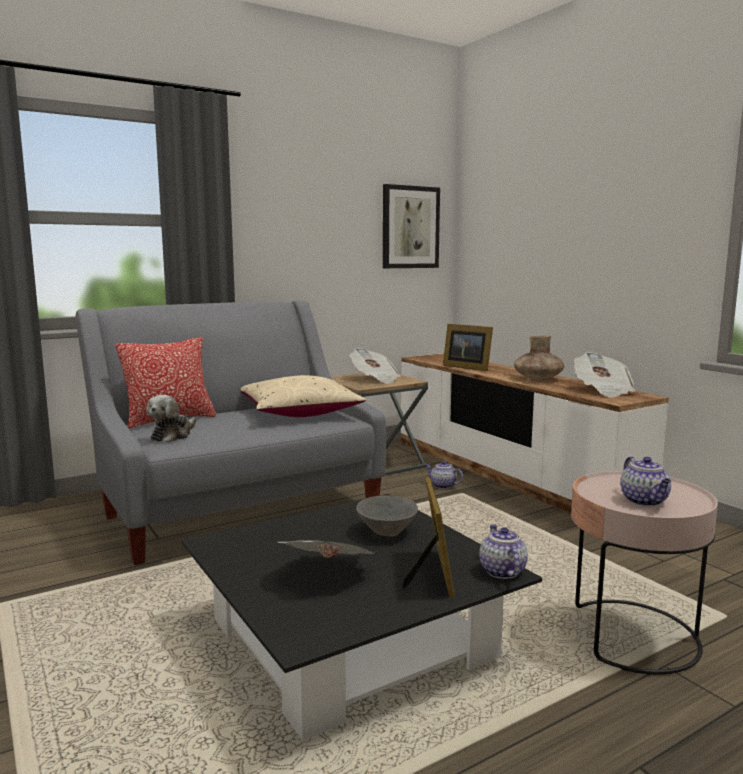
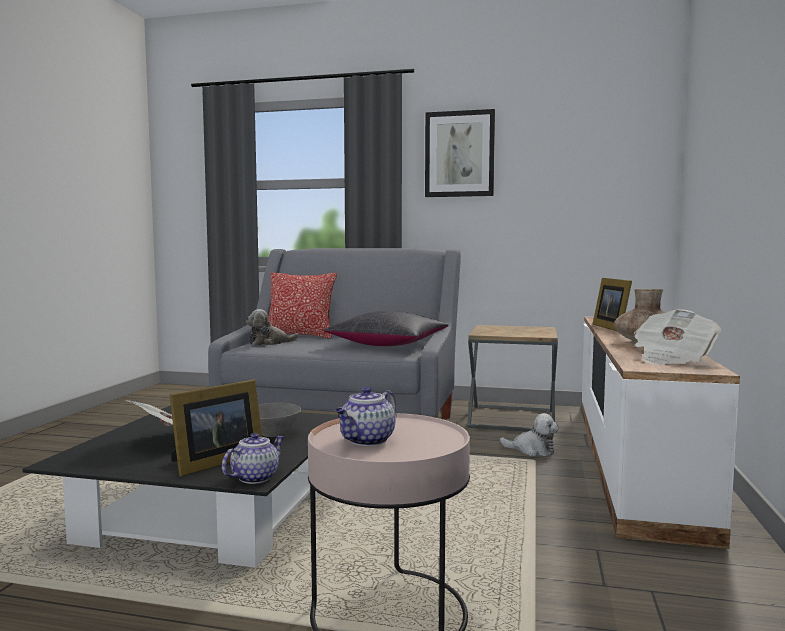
camera: 45 degrees right, 5 degrees down
(300, 413) = (388, 344): beige pillow -> black pillow
(375, 379) = (514, 331): newspaper -> none
(410, 227) = (611, 176): picture -> picture (459, 154)
(442, 485) = (532, 450): teapot -> plush toy

